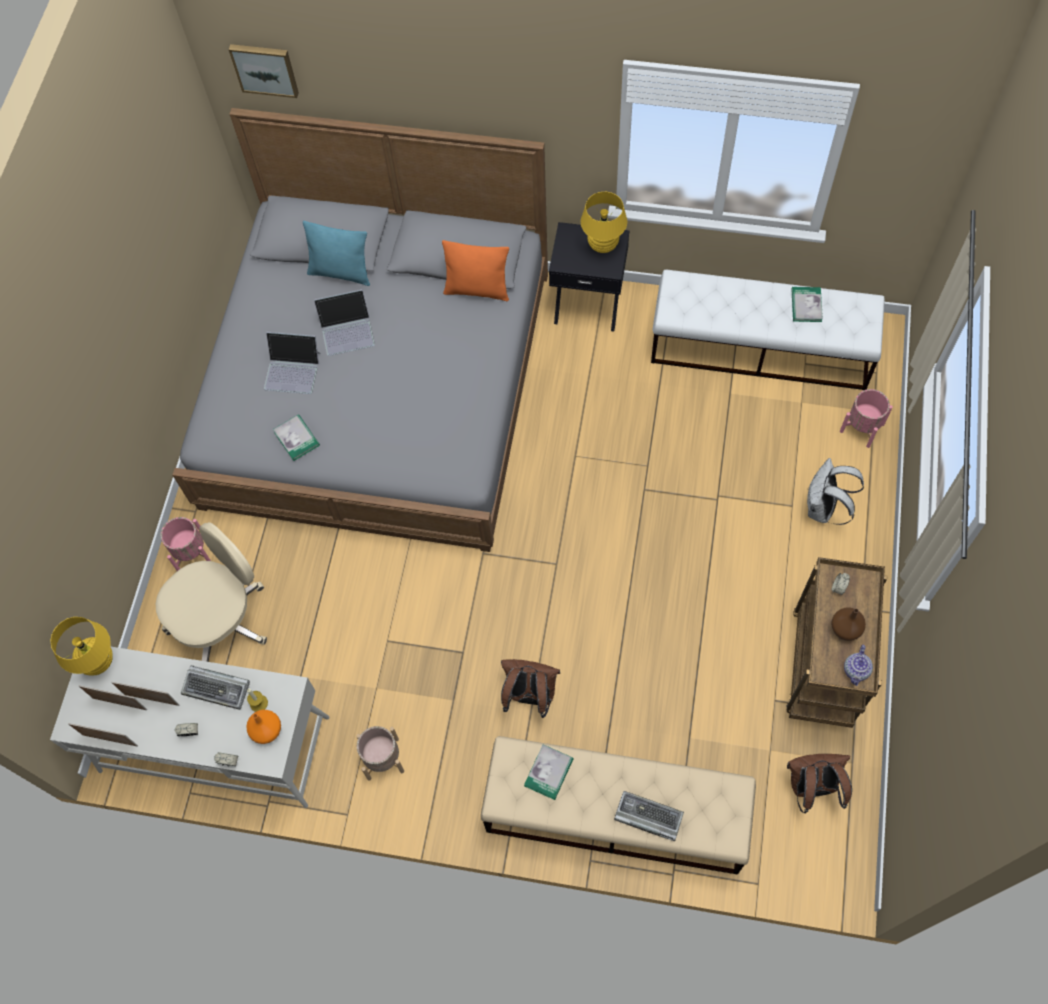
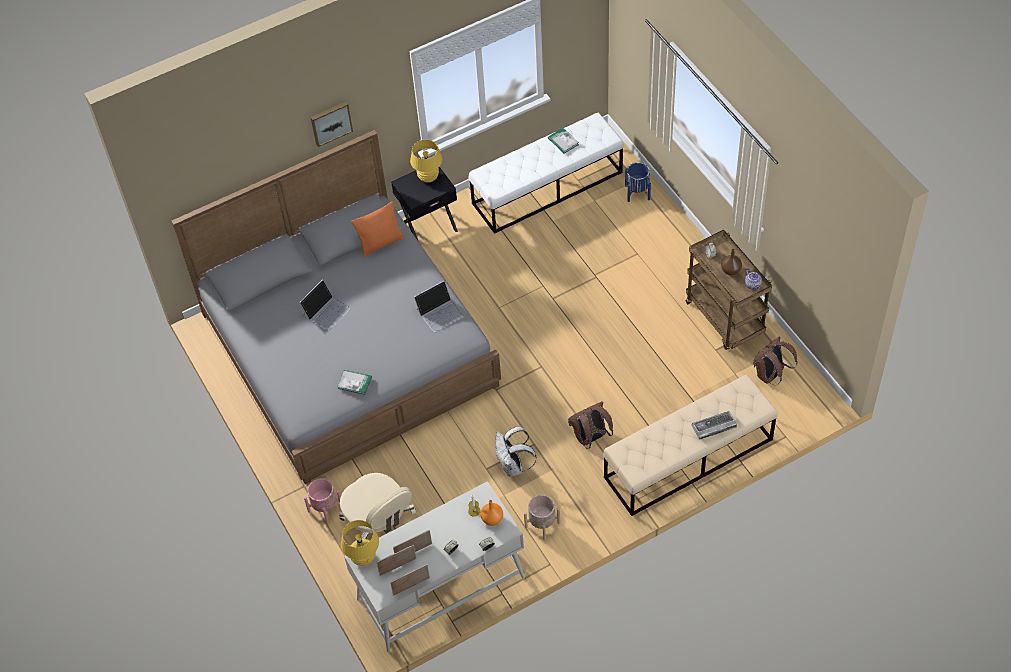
camera: 40 degrees left, 10 degrees down
(217, 689) = (444, 521): keyboard -> none
(222, 620) = (380, 527): beige office chair -> beige office chair turned 135 degrees clockwise
(265, 68) = (192, 179): picture -> picture (331, 122)
(293, 370) = (315, 351): laptop -> laptop (439, 312)
(341, 273) = (291, 285): turquoise pillow -> none
(549, 772) = (647, 444): book -> none
(823, 509) = (654, 244): white backpack -> white backpack (513, 466)
(862, 427) = (637, 192): pink planter -> blue planter

